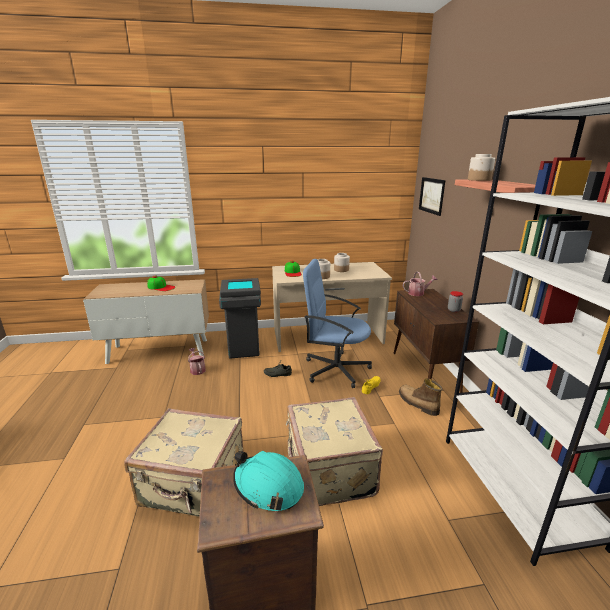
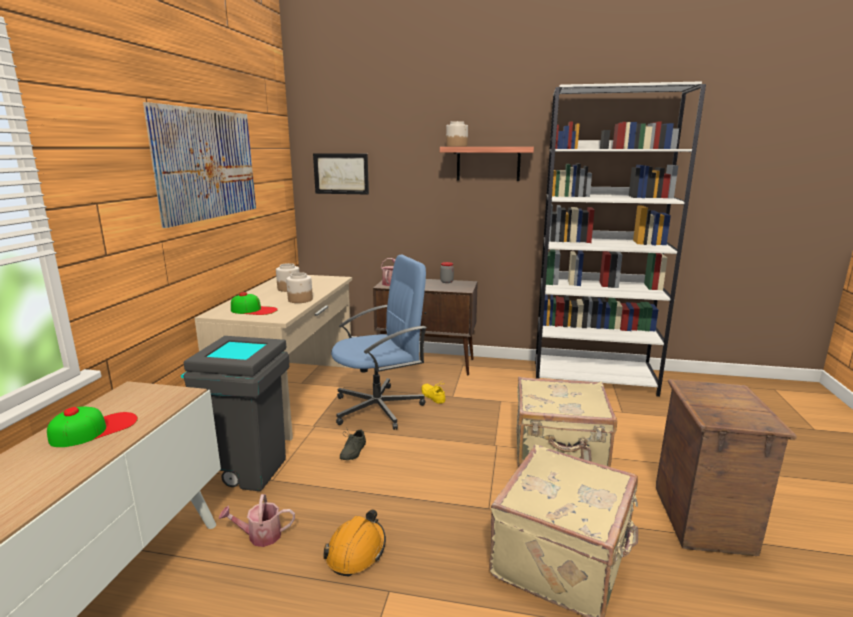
camera: 70 degrees left, 5 degrees down
(190, 399) = (356, 551): none -> orange hard hat
(268, 486) = (716, 397): turquoise hard hat -> none
(305, 182) = (206, 164): none -> picture
(335, 369) = (379, 408): blue office chair -> blue office chair turned 150 degrees counterclockwise
(417, 404) = (477, 382): boot -> none

